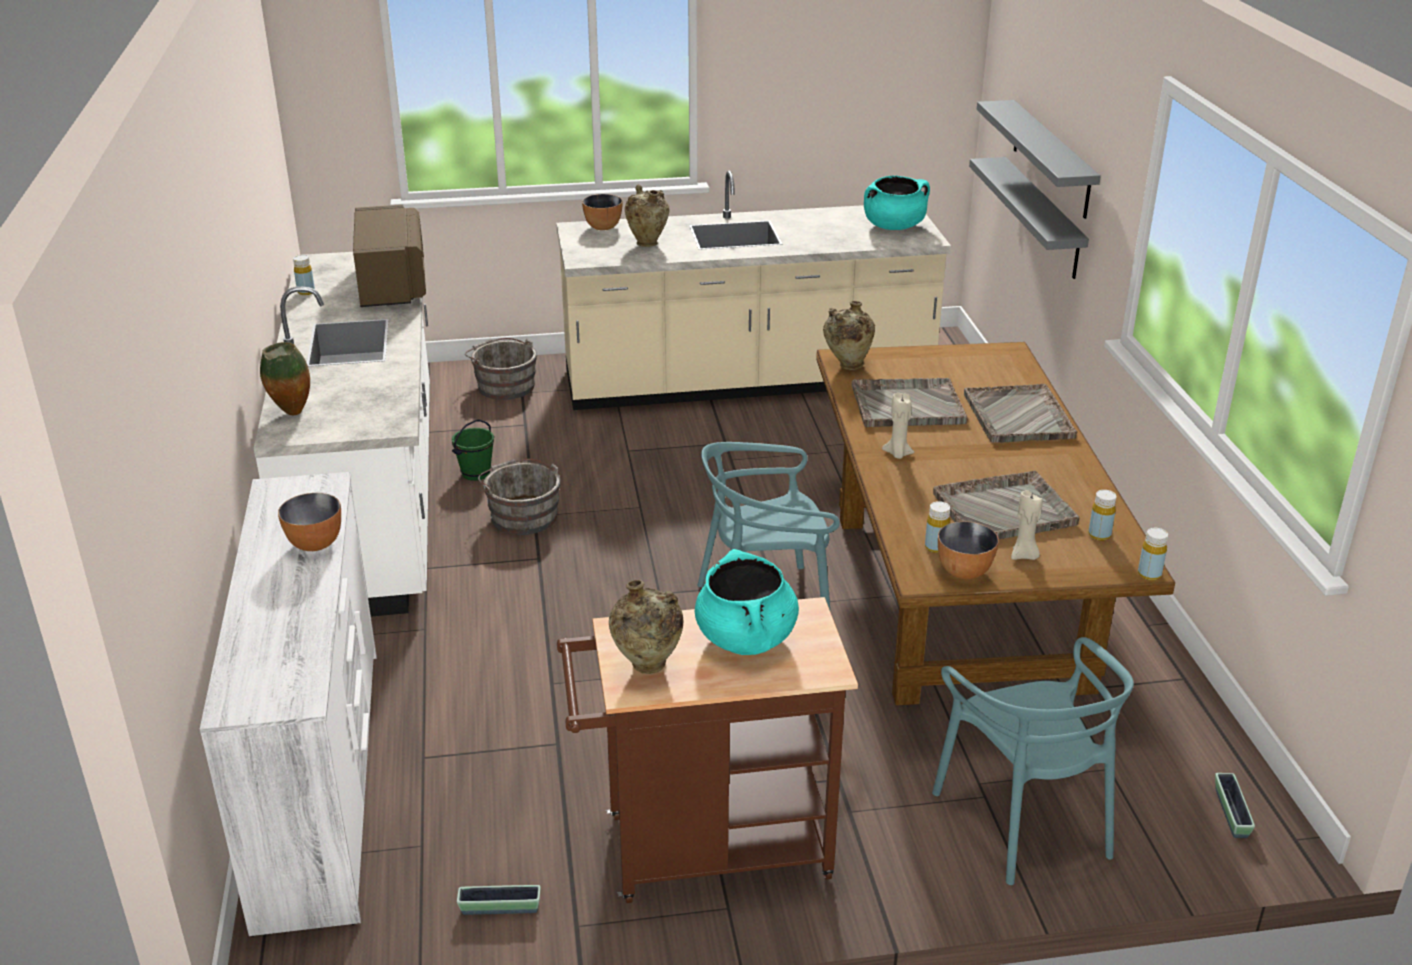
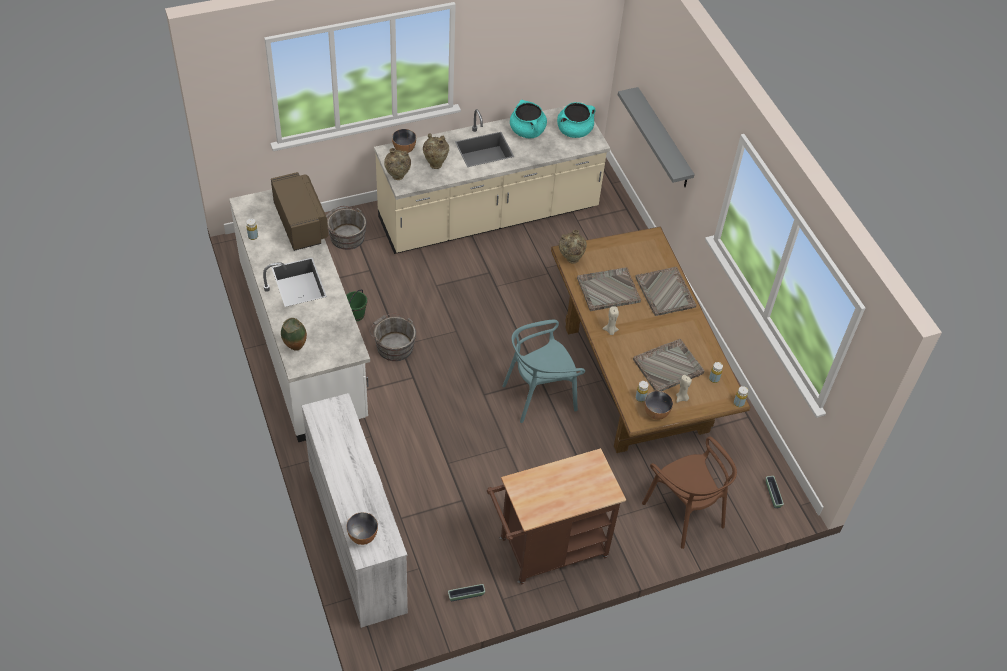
camera: 15 degrees left, 20 degrees up
(315, 544) = (355, 448): bowl -> bowl (363, 536)
(647, 668) = (534, 504): beige vase -> beige vase (398, 177)
(746, 638) = (572, 479): turquoise cooking pot -> turquoise cooking pot (527, 131)
(1025, 821) = (684, 512): turquoise chair -> brown chair
(1051, 158) = (670, 114): grey shelf -> none

